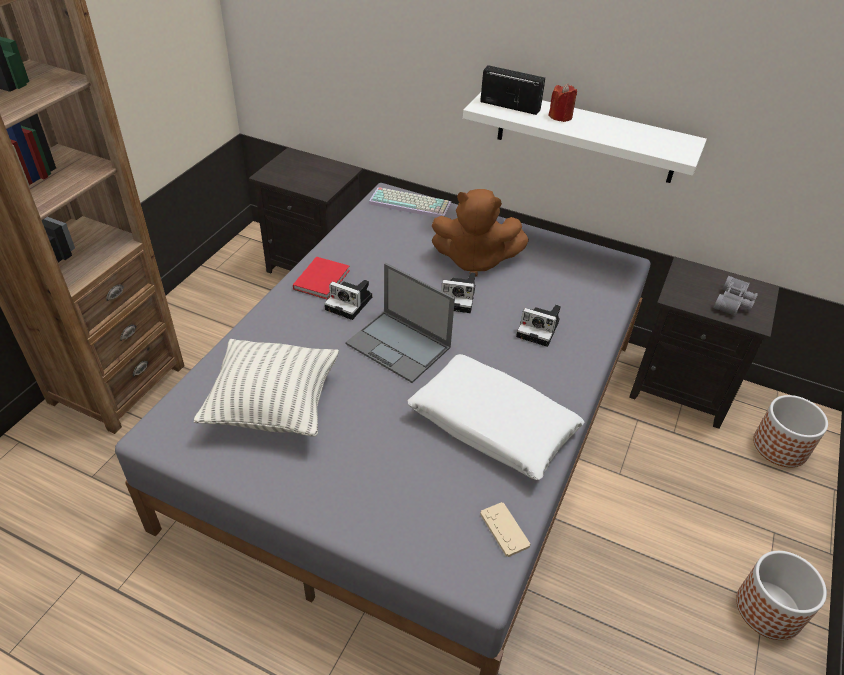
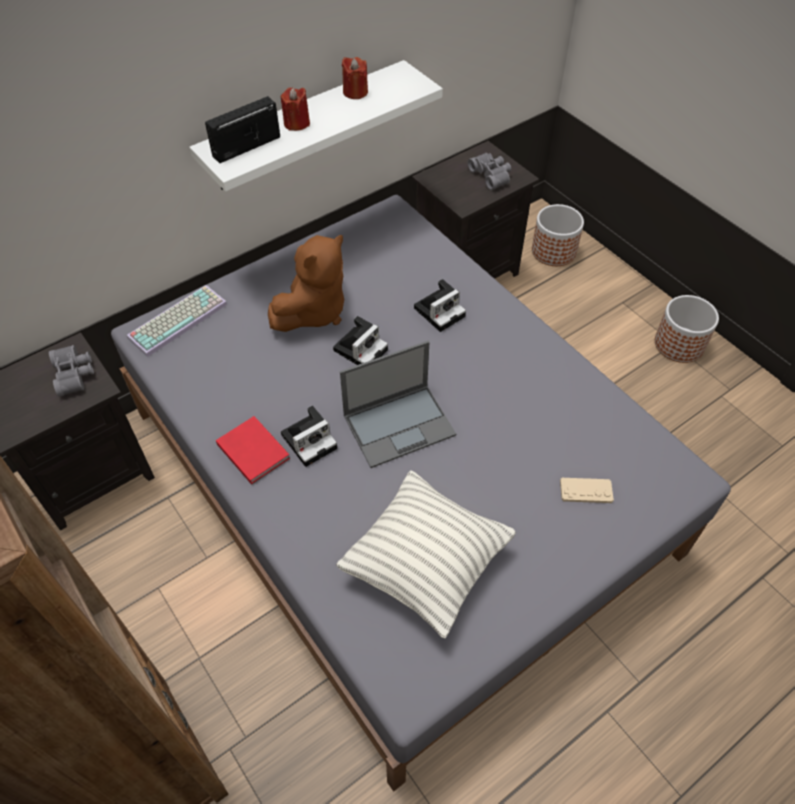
camera: 60 degrees left, 10 degrees up
(327, 179) = (75, 374): none -> grey binoculars
(492, 425) = (537, 399): white pillow -> none
(504, 530) = (649, 442): beige game controller -> beige game controller (586, 491)
(631, 129) = (355, 92): none -> red candle

